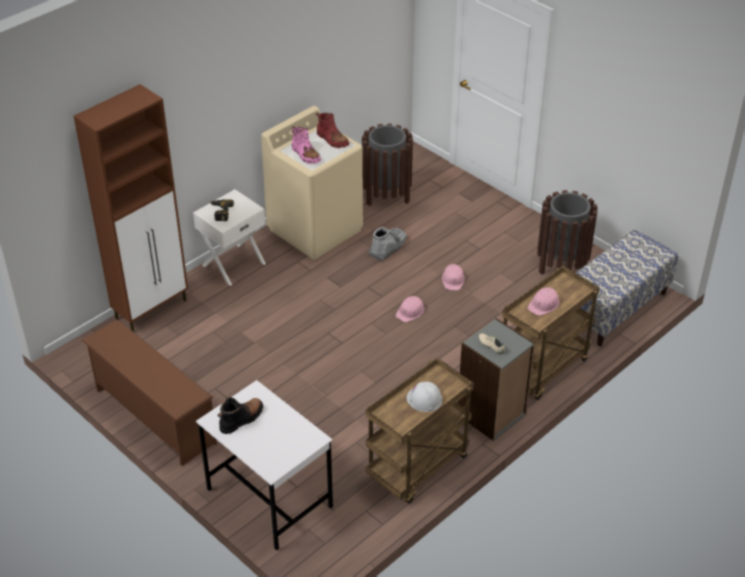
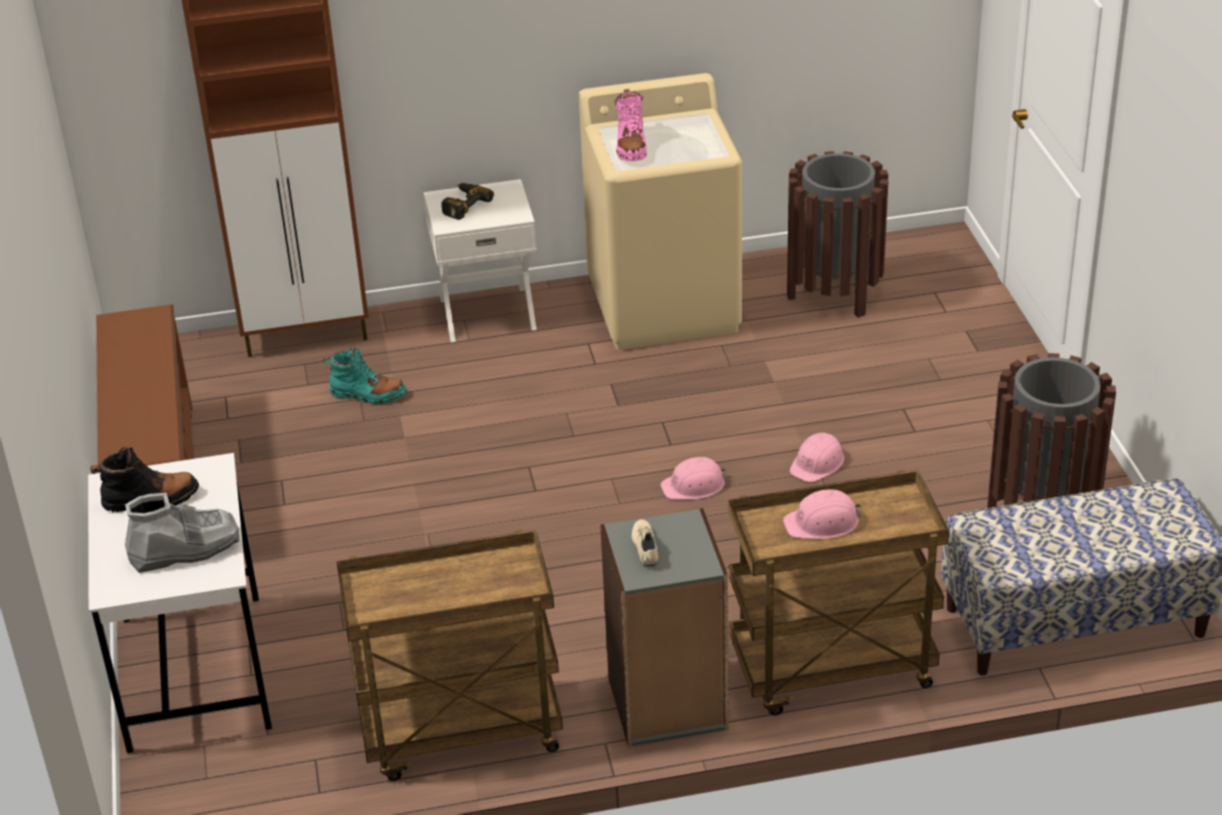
camera: 35 degrees right, 5 degrees down
(215, 328) = (367, 394): none -> turquoise boot
(332, 140) = (698, 137): red boot -> none
(387, 247) = (755, 374): grey boot -> grey boot (185, 549)
(424, 399) = (454, 588): white hard hat -> none

